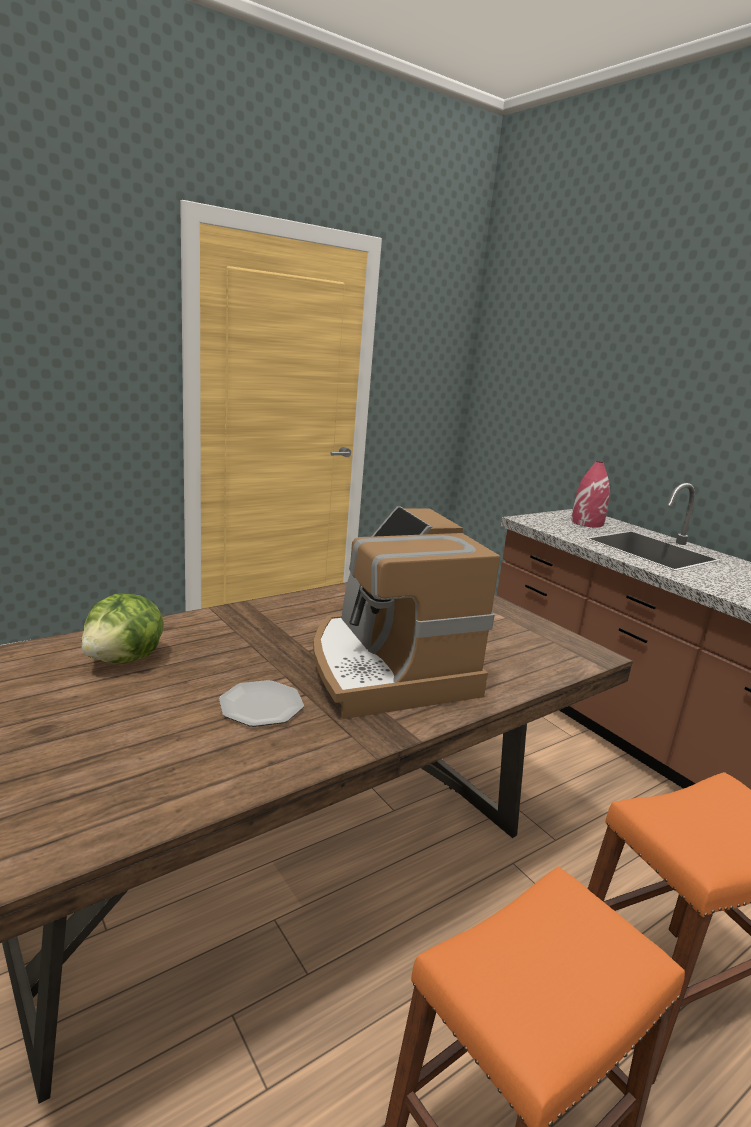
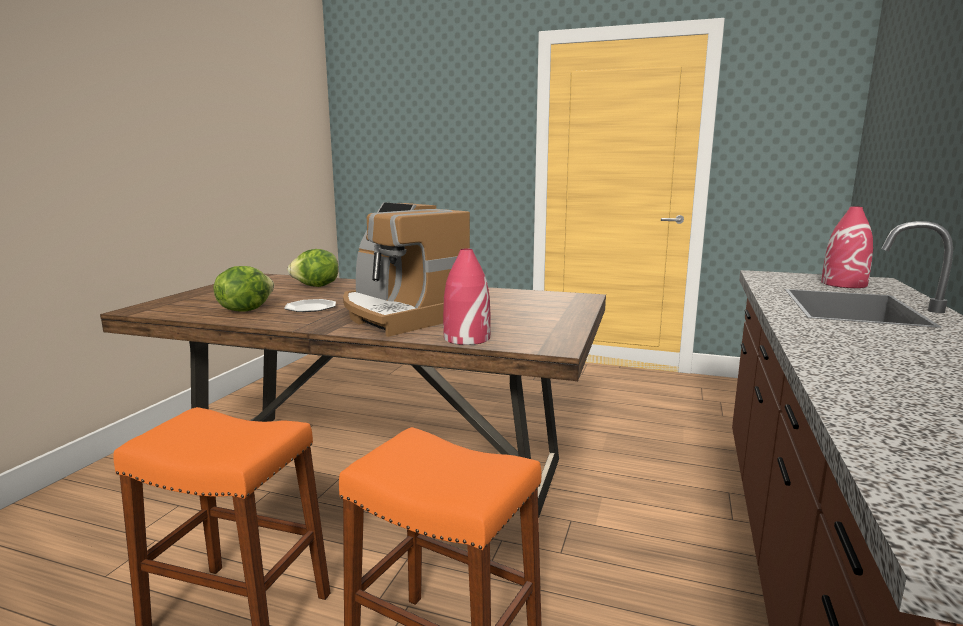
camera: 55 degrees right, 5 degrees down
(184, 758) = (245, 310): none -> lettuce
(387, 668) = (401, 315): coffee machine -> coffee machine turned 75 degrees counterclockwise
(527, 675) = (466, 338): none -> red vase

